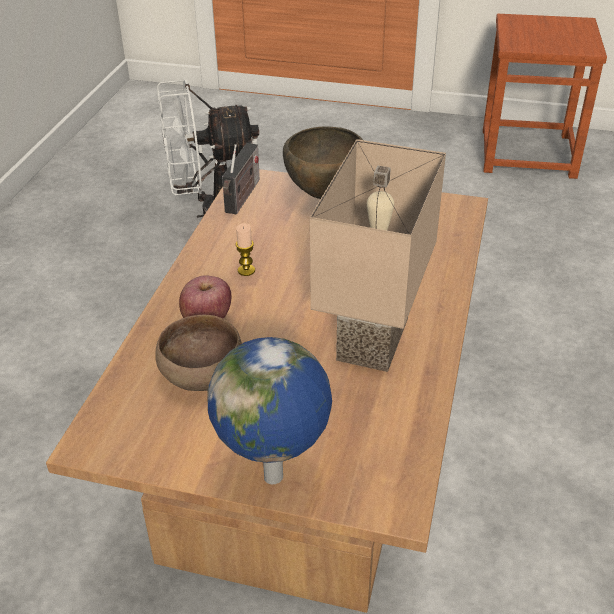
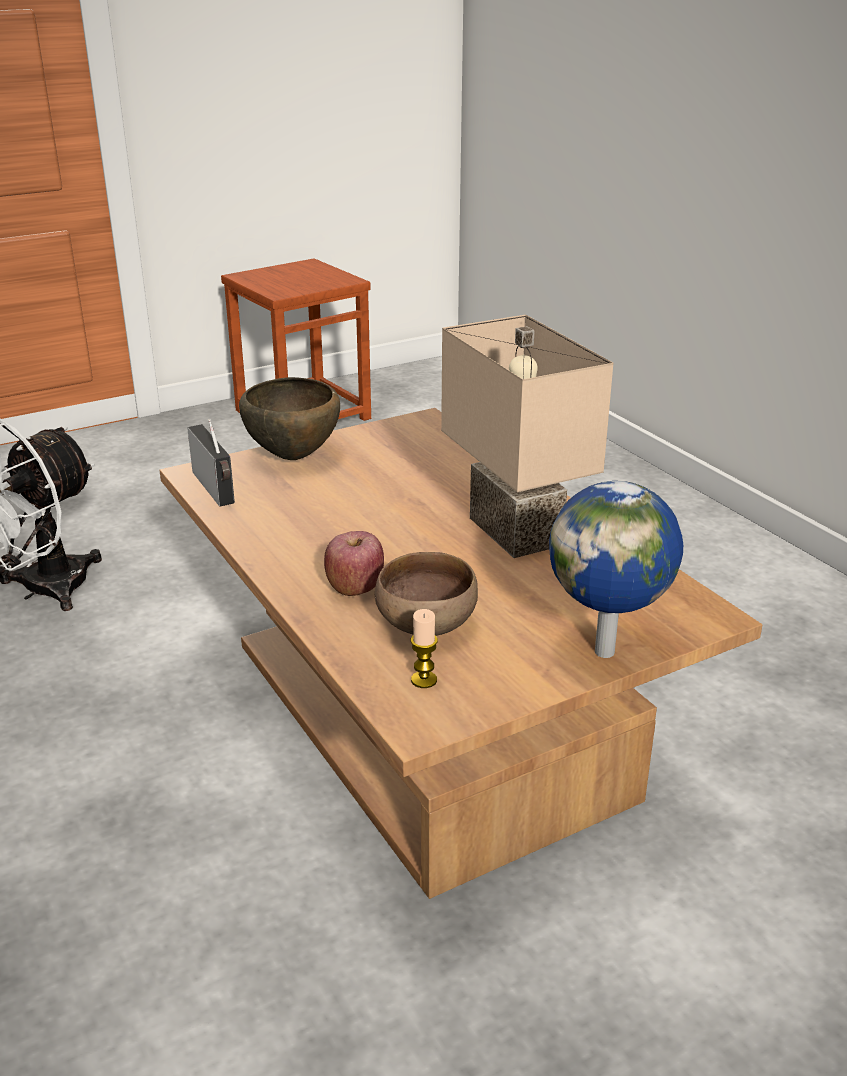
camera: 45 degrees left, 10 degrees down
(246, 270) = (324, 537): candle -> candle (424, 680)

